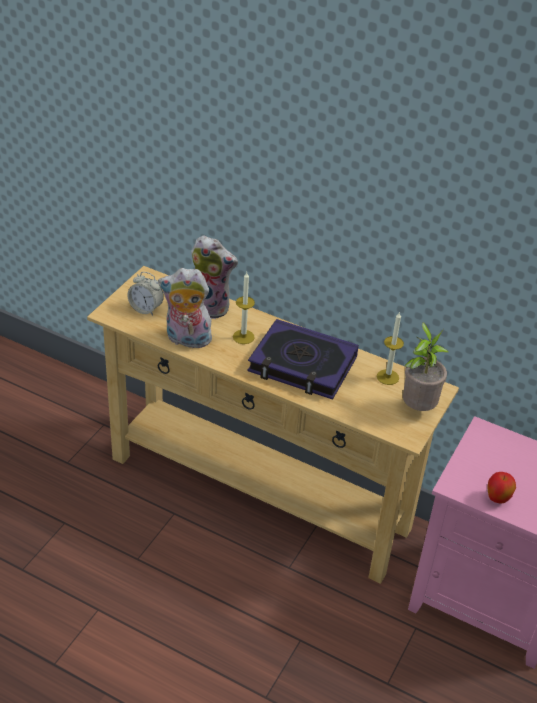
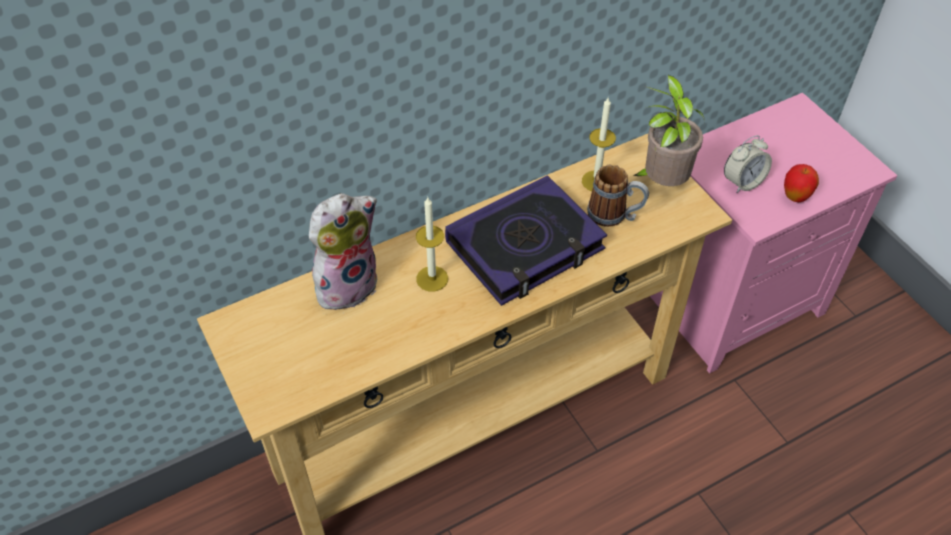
camera: 55 degrees left, 10 degrees up
(146, 309) = (295, 358): alarm clock -> alarm clock (742, 182)
(186, 340) = (394, 342): plush toy -> none
(365, 396) = (615, 216): none -> mug

